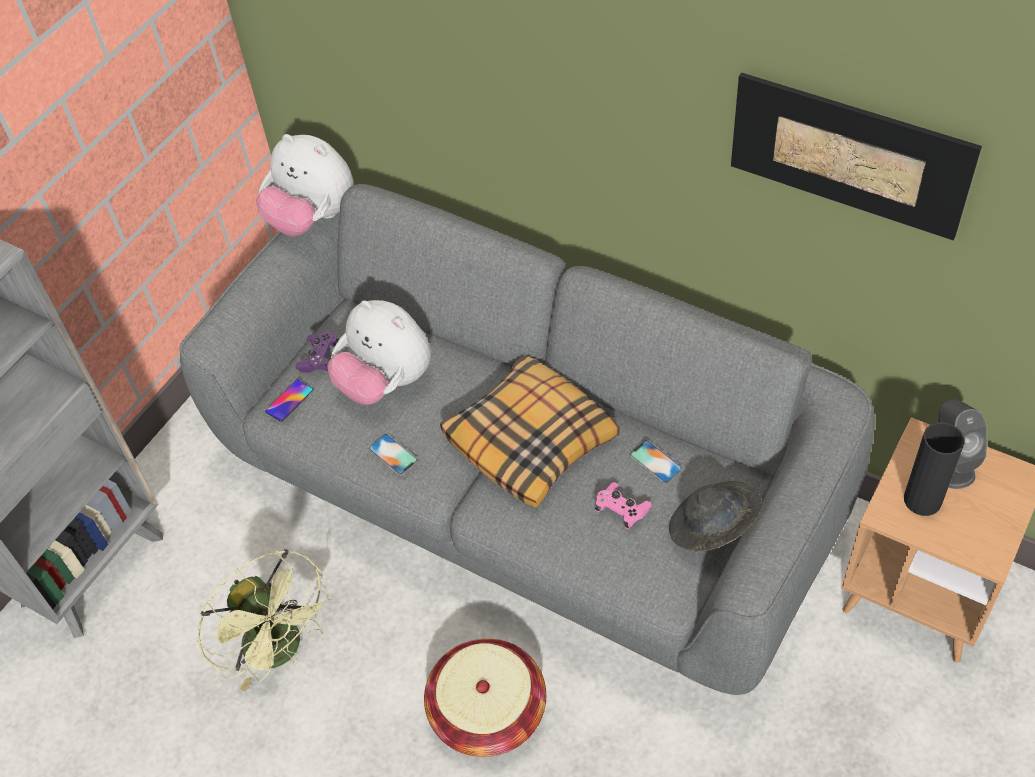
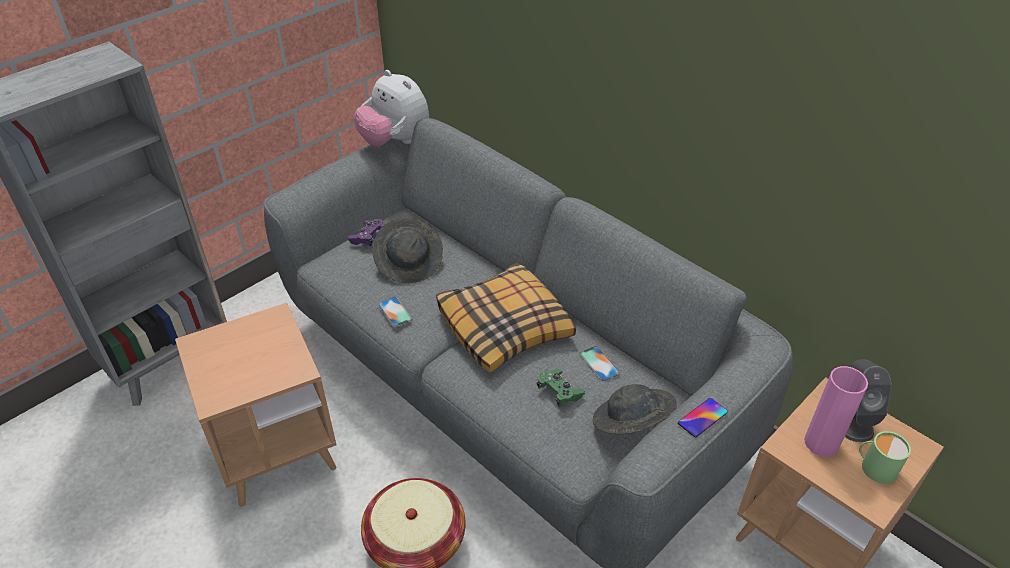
camera: 10 degrees right, 10 degrees down
(282, 650) = (276, 452): green fan -> brown side table
(289, 401) = (334, 260): phone -> phone (702, 417)
(385, 382) = (409, 263): plush toy -> grey hat
(621, 510) = (559, 392): pink game controller -> green game controller
(848, 154) = (806, 111): picture -> none
(922, 500) = (821, 443): black vase -> pink vase
(983, 513) = (875, 467): none -> green mug

